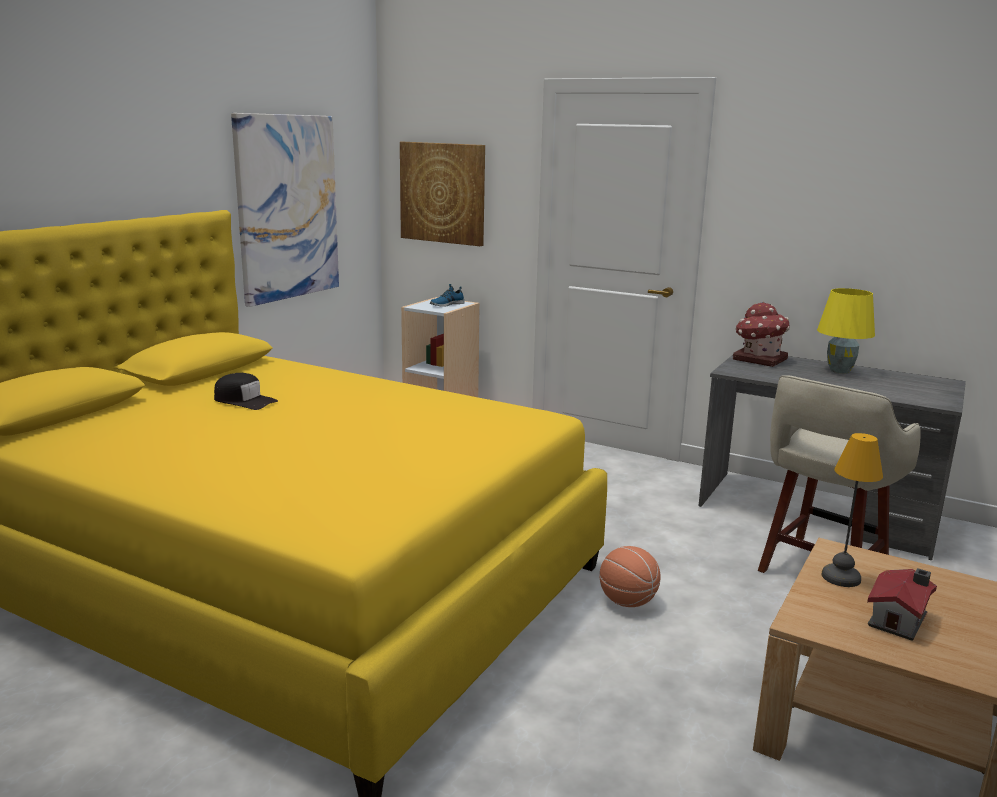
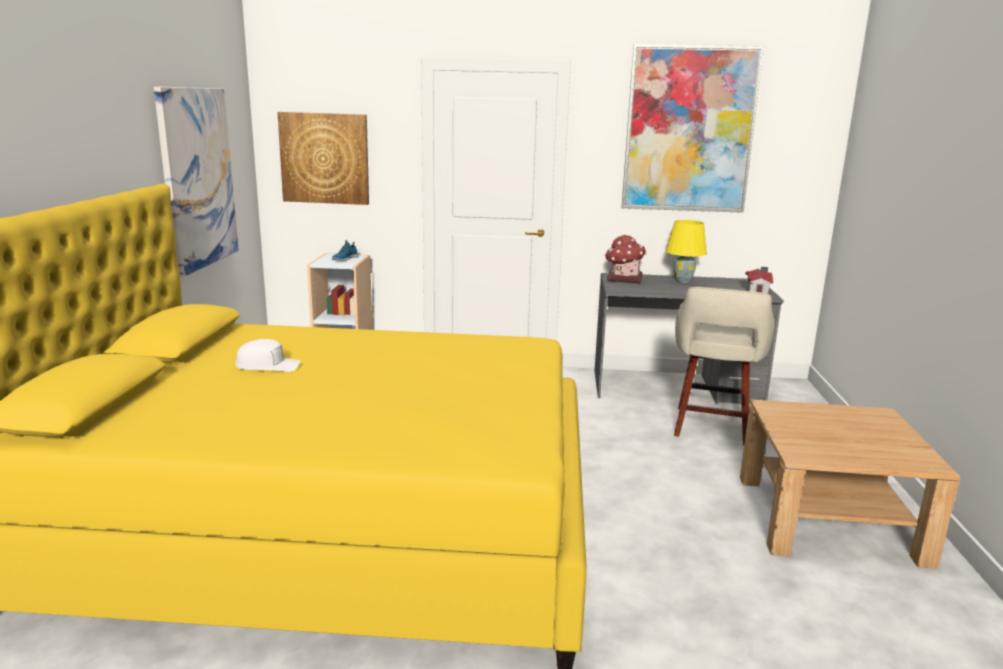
camera: 25 degrees left, 0 degrees up
(244, 401) = (268, 365): black cap -> white cap
(628, 602) = (611, 477): basketball -> none
(840, 578) = (789, 422): table lamp -> none
(871, 167) = (689, 130): none -> picture
(900, 620) = (845, 441): toy house -> toy house (758, 291)

